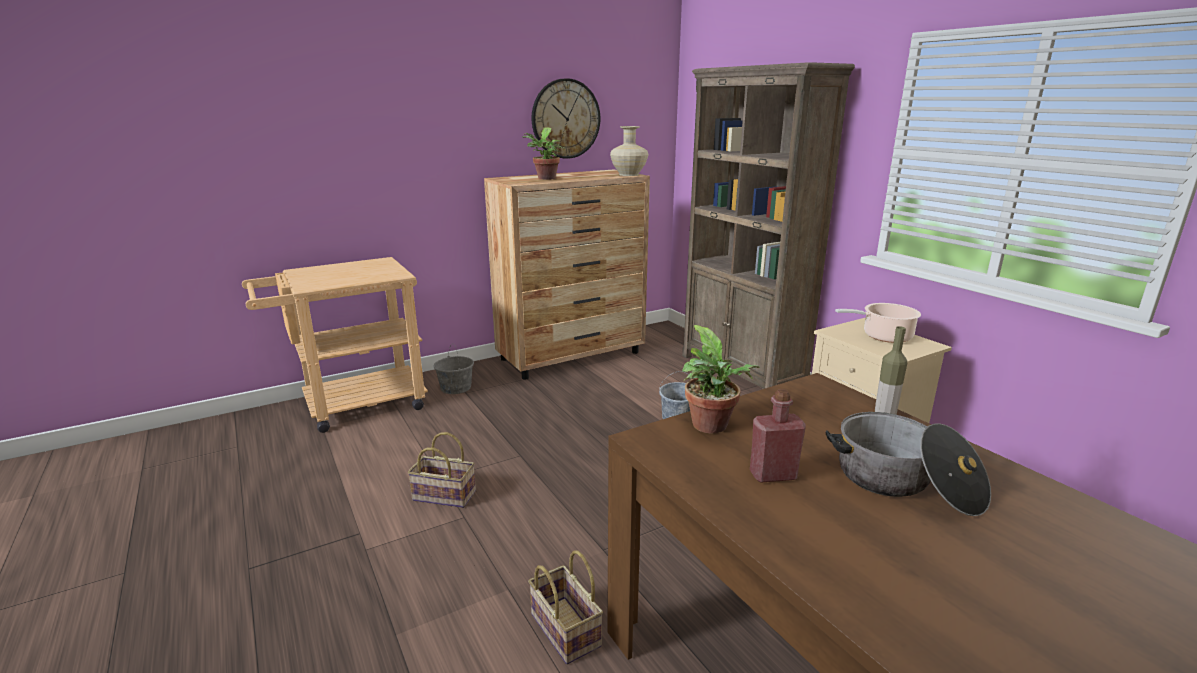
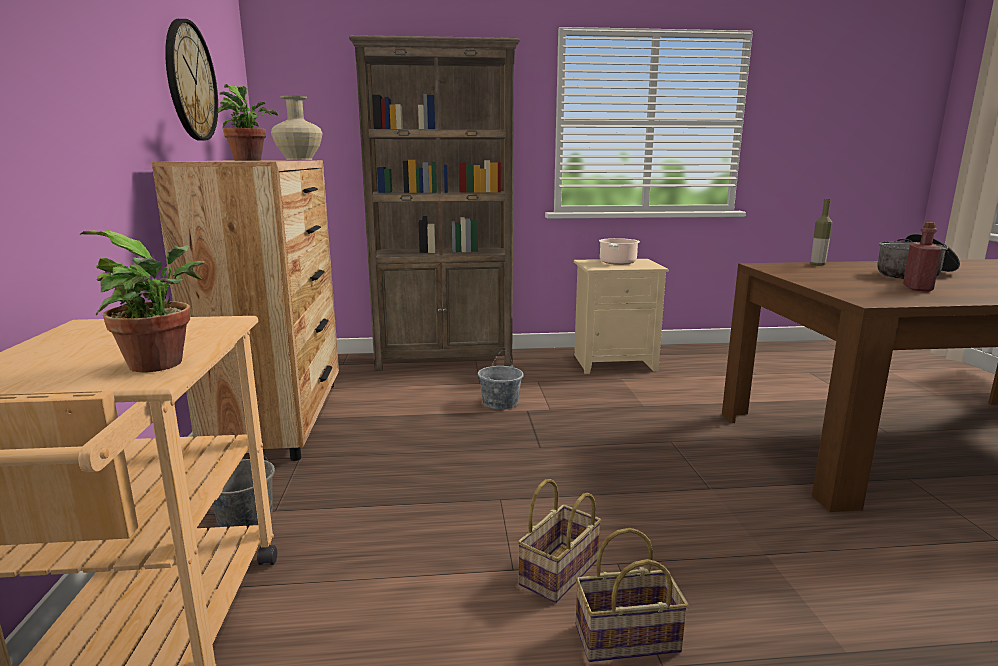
camera: 65 degrees left, 5 degrees down
(563, 629) = (827, 533): basket -> basket (625, 640)
(712, 427) = (843, 288): potted plant -> potted plant (163, 365)

